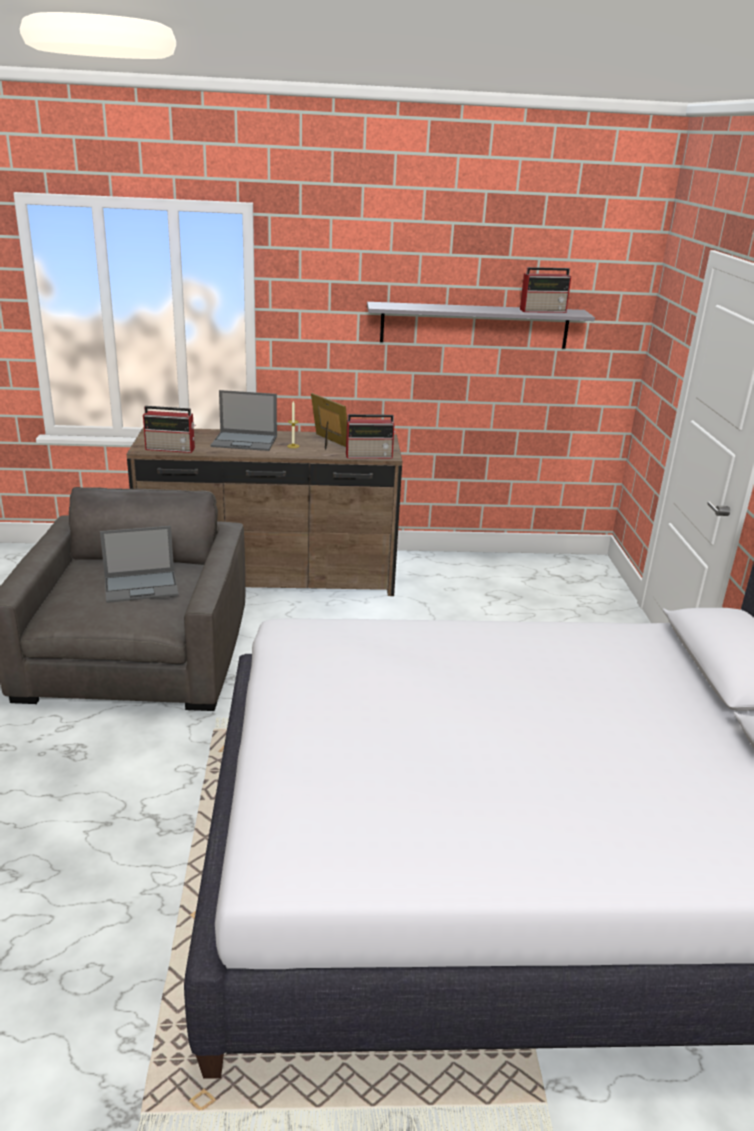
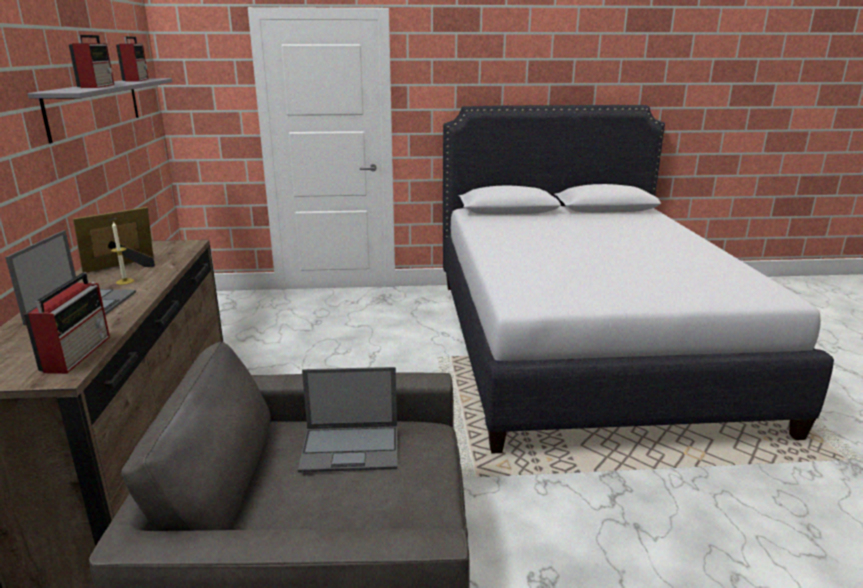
camera: 90 degrees left, 5 degrees down
(142, 586) = (351, 448): laptop -> laptop turned 105 degrees clockwise
(370, 455) = (185, 250): radio -> radio (97, 86)

